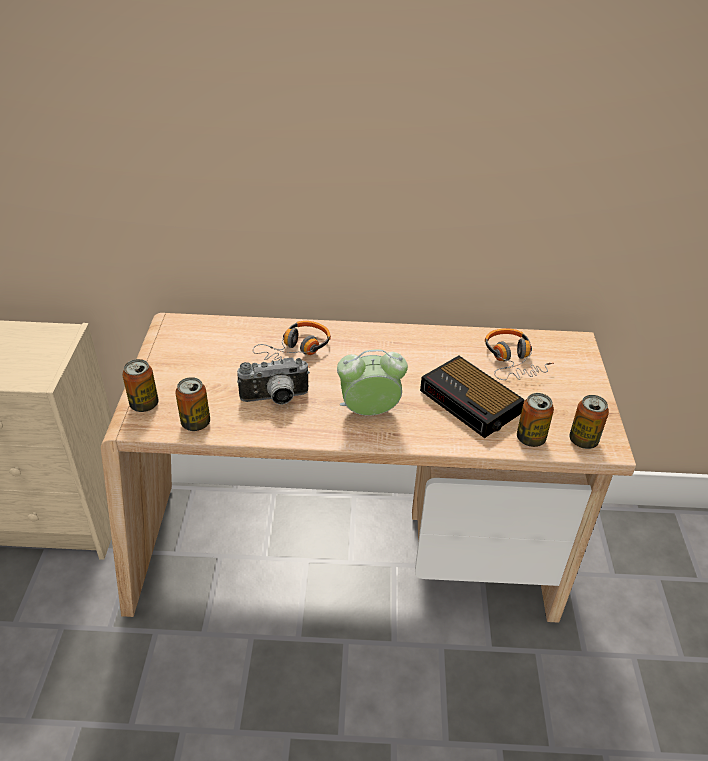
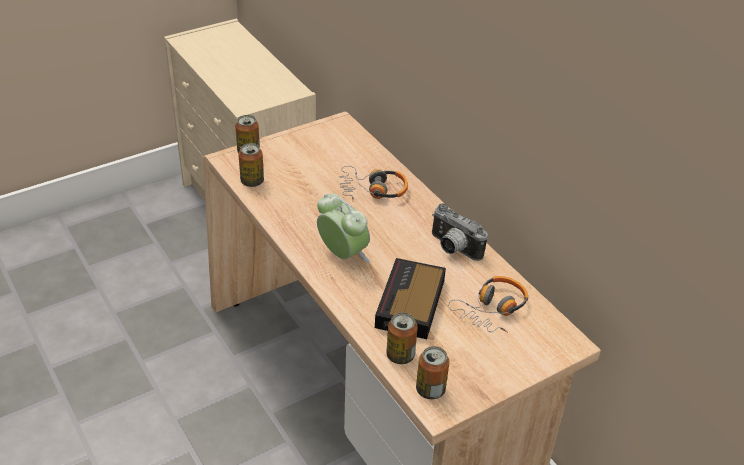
camera: 55 degrees right, 0 degrees up
(275, 399) = (310, 204): camera -> camera (452, 249)

